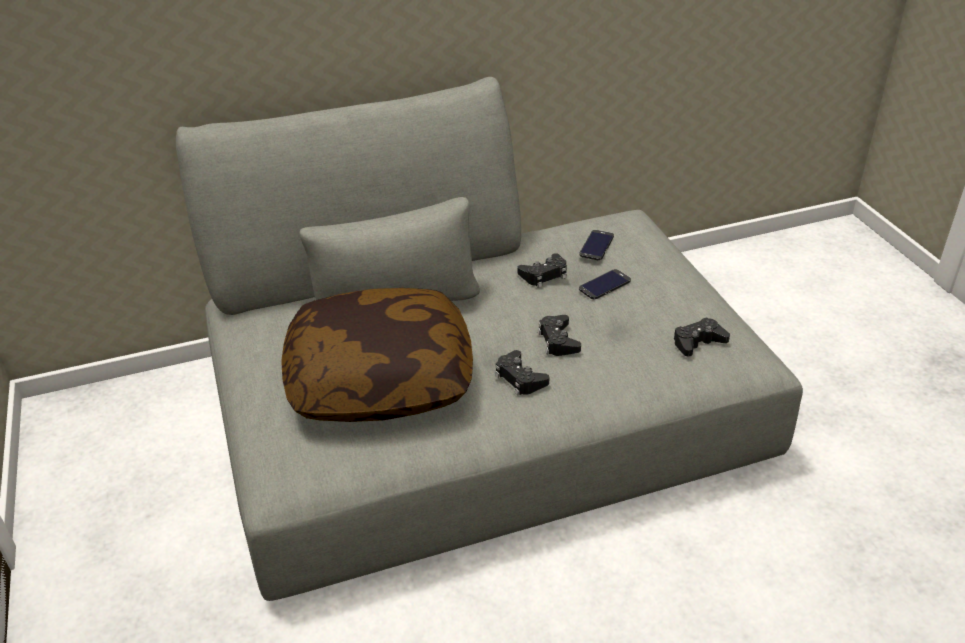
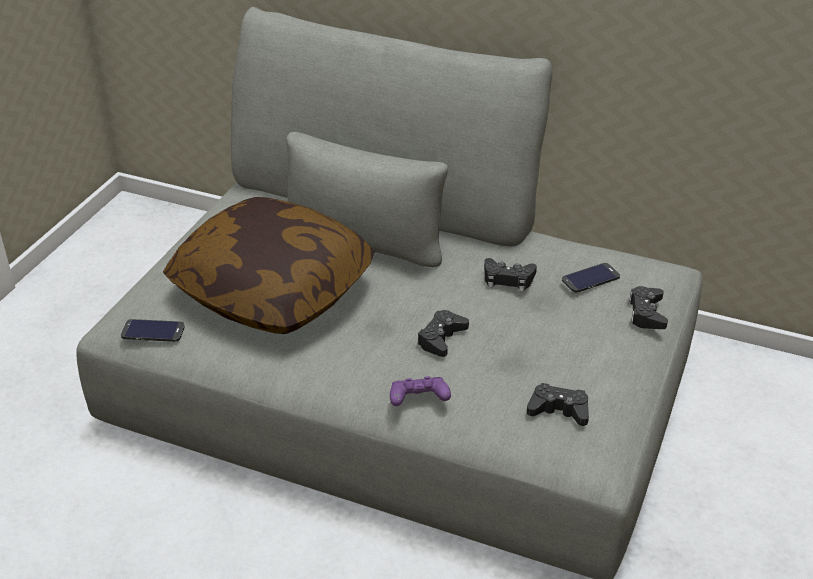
camera: 40 degrees right, 0 degrees up
(520, 378) = (369, 349): black game controller -> black game controller (646, 313)
(605, 285) = (548, 315): phone -> phone (153, 331)
(605, 393) = (418, 401): none -> purple game controller

